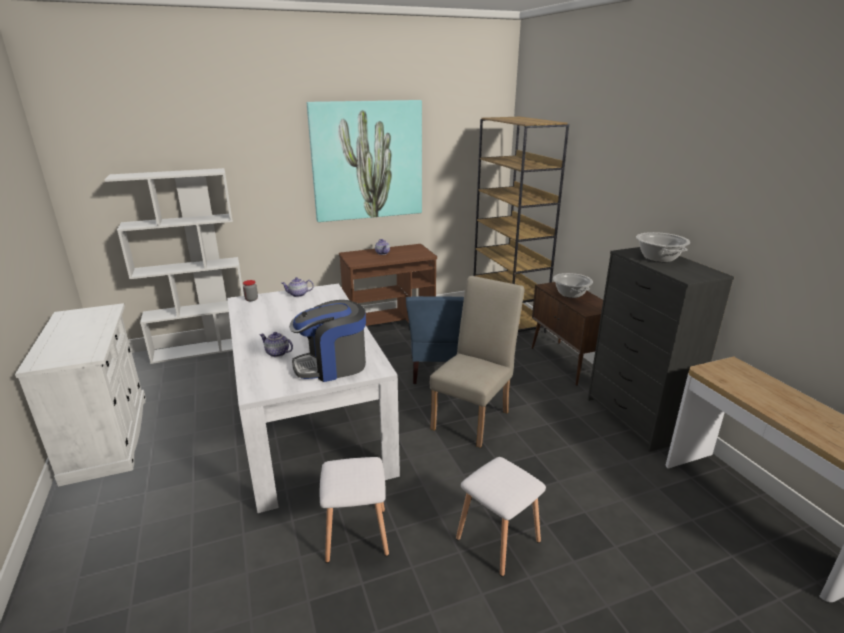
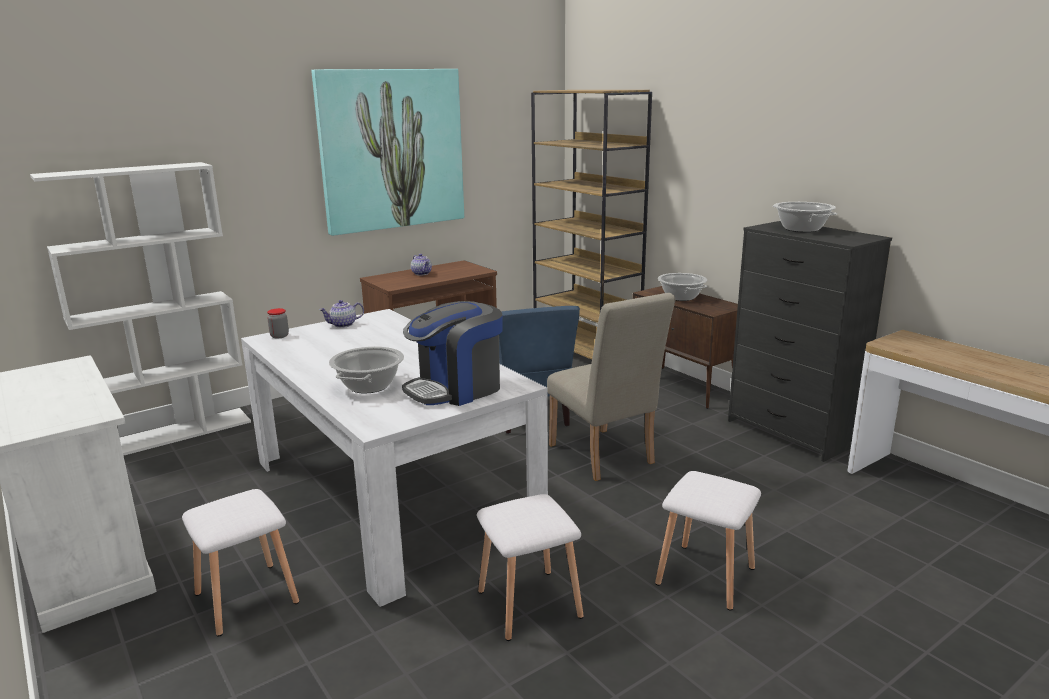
camera: 15 degrees left, 5 degrees down
(180, 486) = (245, 598): none -> white stool
(277, 353) = (369, 386): teapot -> cooking pot
(474, 417) = (604, 457): beige chair -> beige chair turned 135 degrees clockwise

